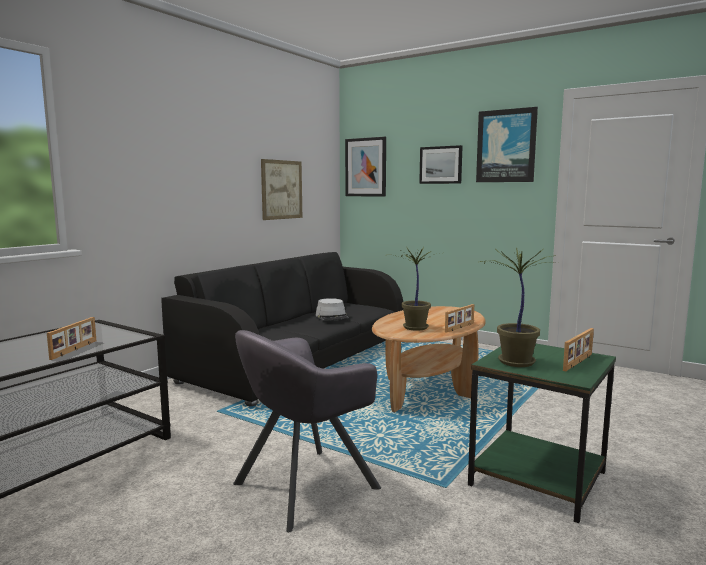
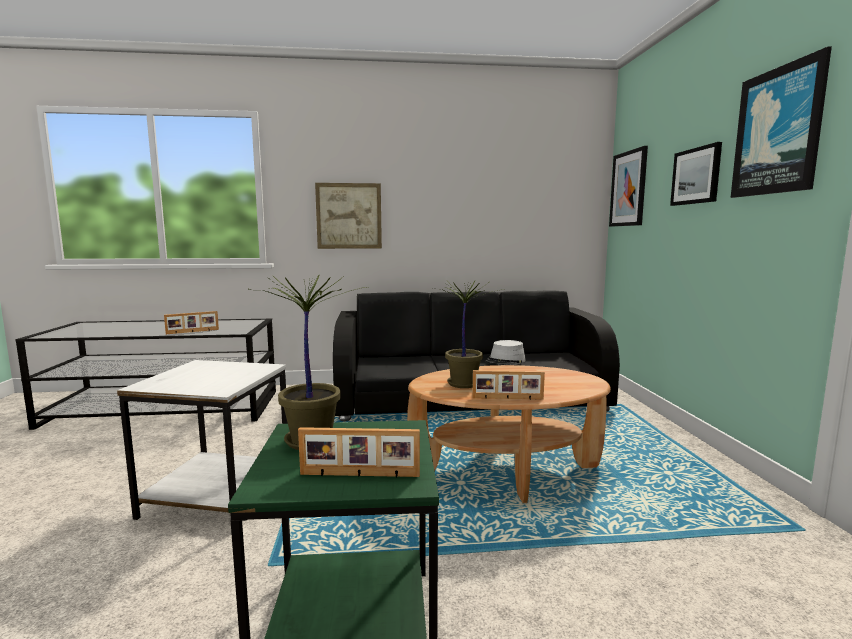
camera: 50 degrees right, 0 degrees up
(281, 189) = (505, 218): picture -> picture (349, 216)
(304, 486) = (217, 494): grey armchair -> white side table

